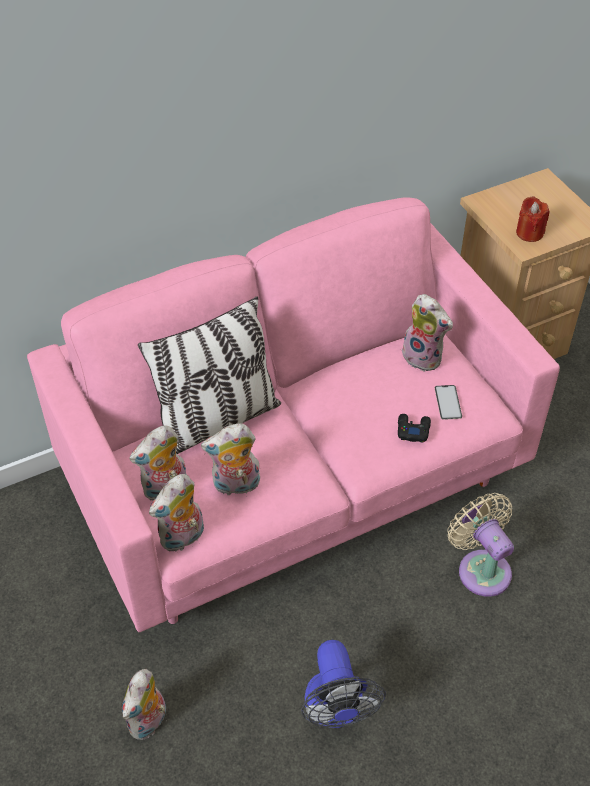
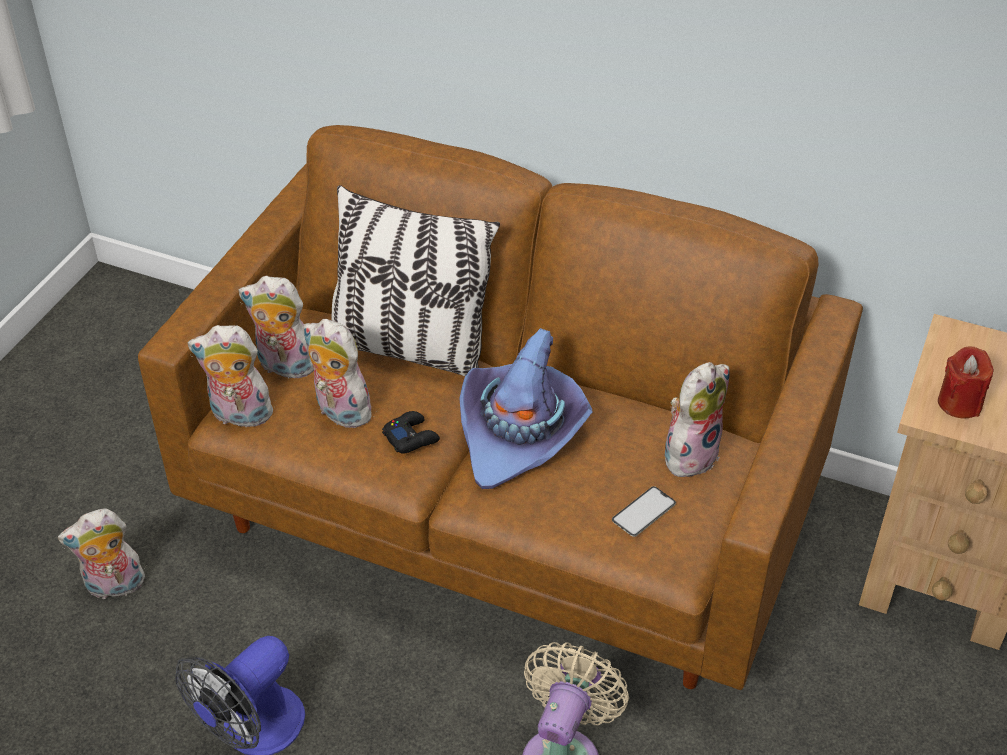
camera: 50 degrees right, 5 degrees down
(294, 482) = (504, 513): pink sofa -> brown sofa
(339, 414) = (521, 432): none -> purple hat
(412, 430) = (567, 505): black game controller -> black game controller (411, 437)
(424, 357) = (690, 453): plush toy -> plush toy turned 135 degrees counterclockwise

